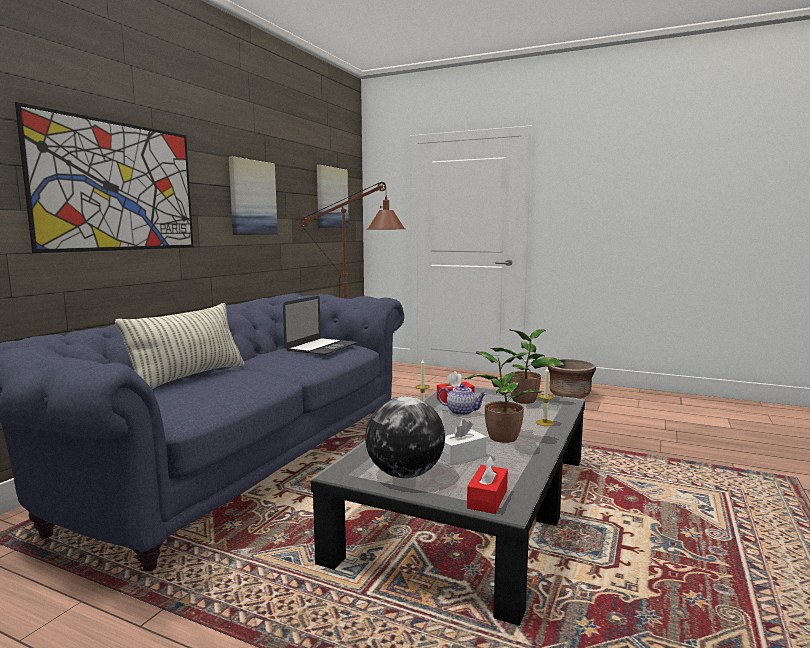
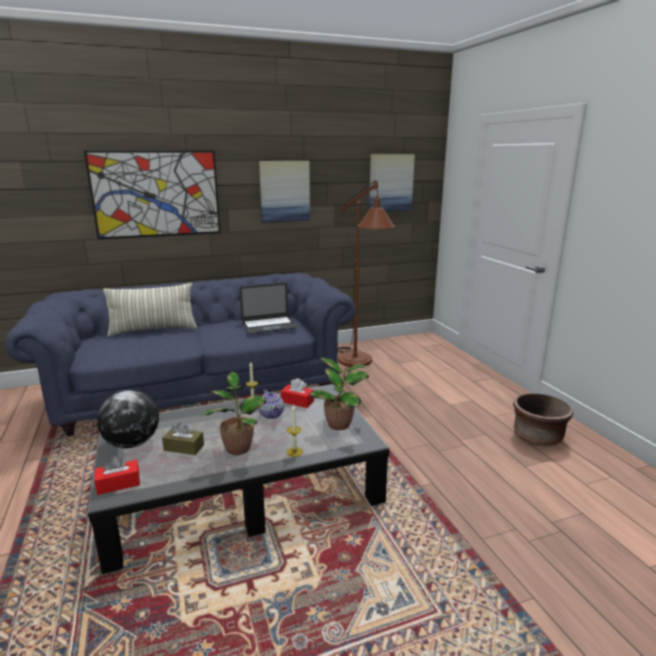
camera: 45 degrees right, 10 degrees up
(461, 455) = (184, 447): white tissue box -> brown tissue box

